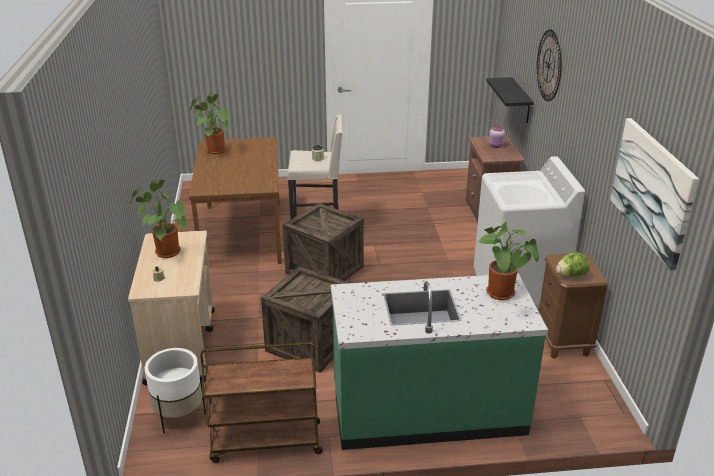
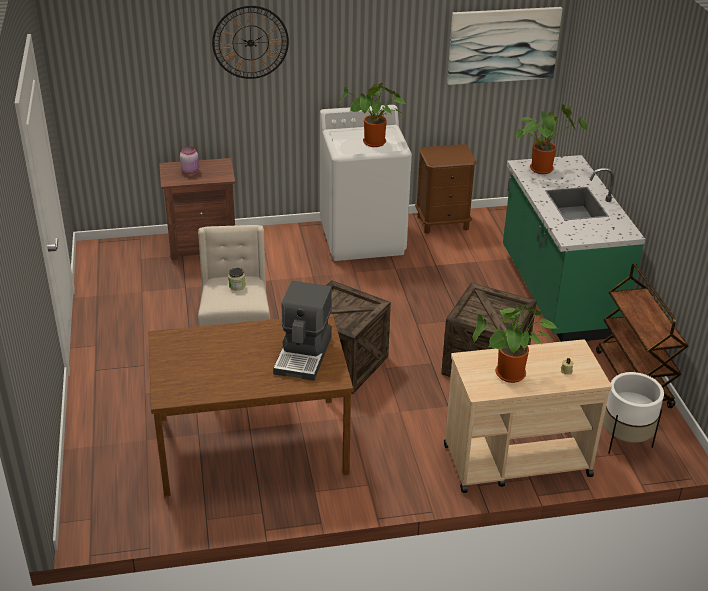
camera: 95 degrees left, 5 degrees up
(214, 150) = (195, 386): potted plant -> potted plant (373, 144)
(232, 181) = (304, 354): none -> coffee machine
(521, 101) = (177, 111): black shelf -> none
(570, 275) = (461, 157): lettuce -> none

